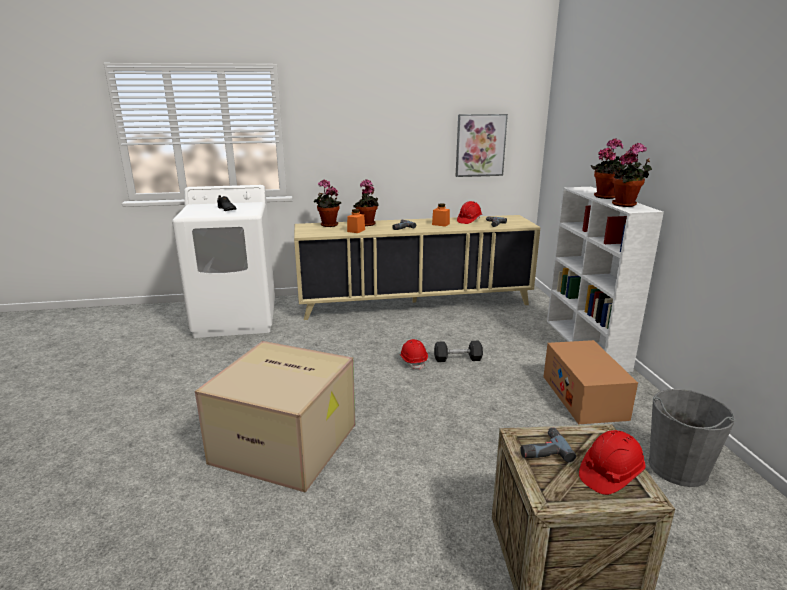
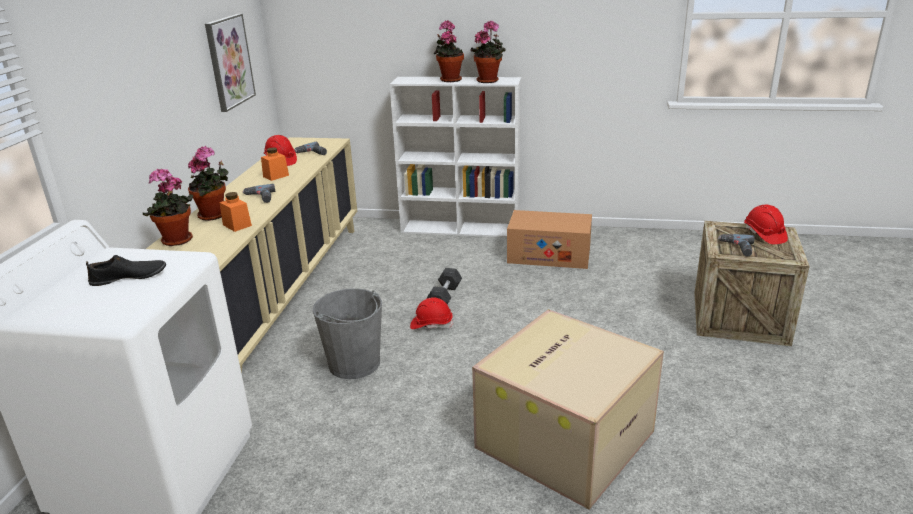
camera: 70 degrees left, 5 degrees up
(677, 468) = (651, 250): grey bucket -> grey bucket (354, 363)

